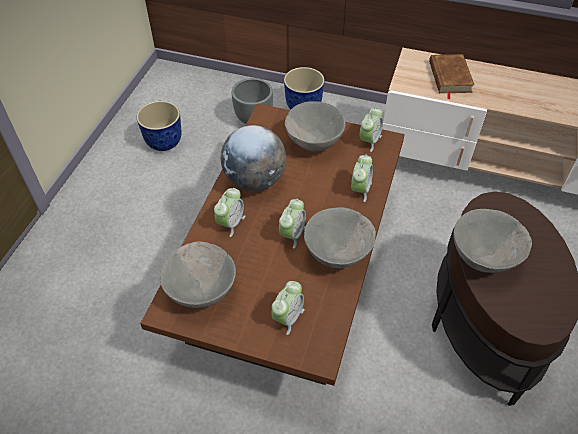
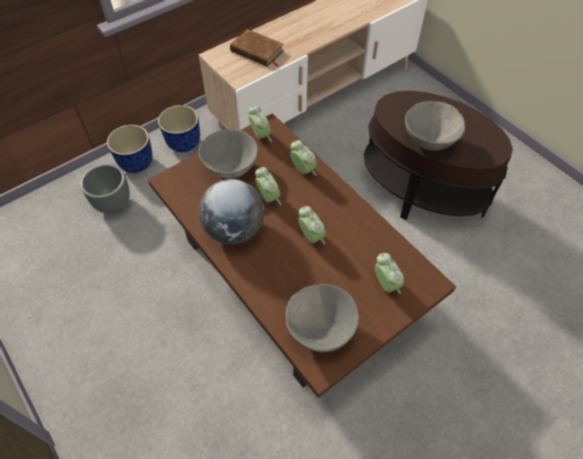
camera: 55 degrees left, 5 degrees up
(164, 142) = (69, 286): planter -> planter (184, 143)
(230, 223) = (266, 271): alarm clock -> alarm clock (268, 198)
(337, 255) = (352, 221): grey bowl -> none

